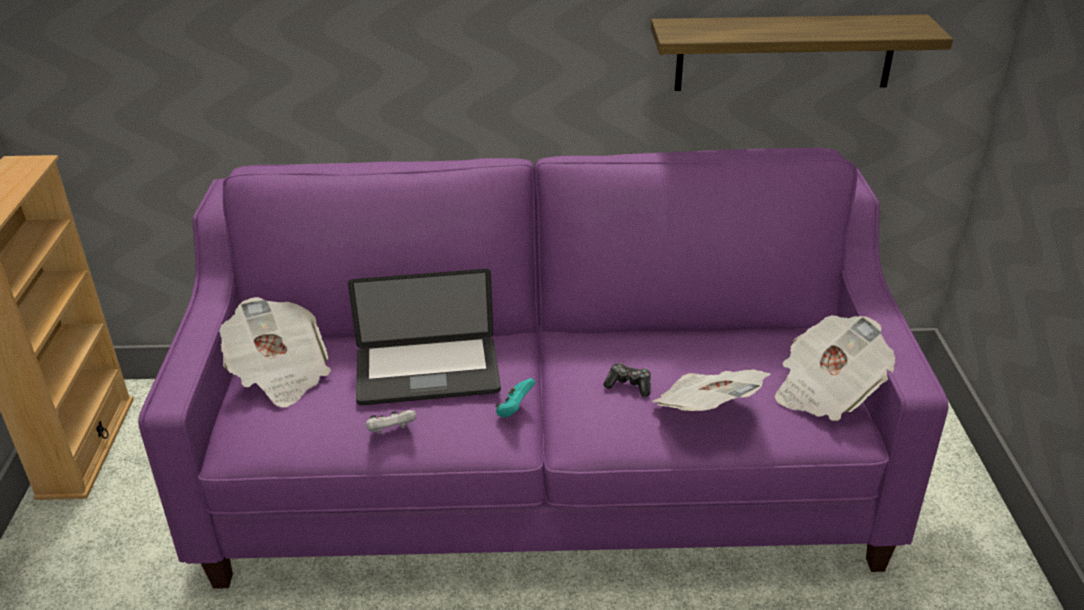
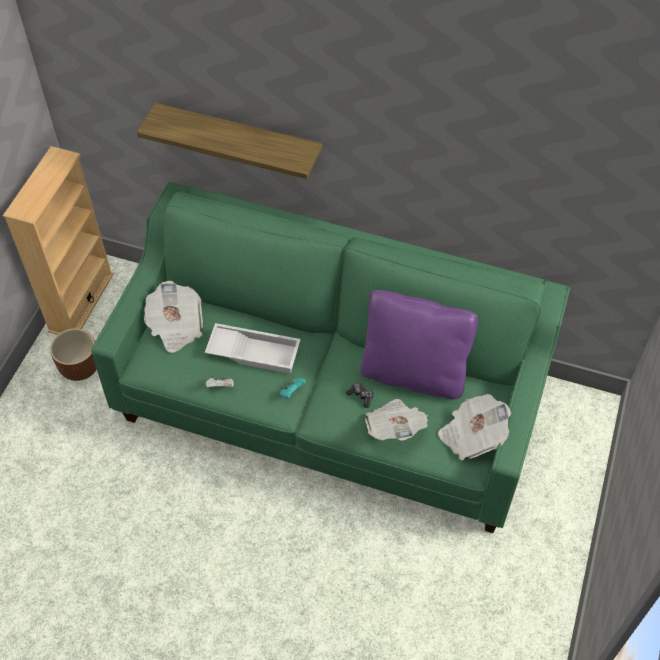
camera: 20 degrees right, 20 degrees up
(106, 534) = (80, 367): none -> brown planter
(427, 373) = (254, 351): laptop -> white tray
(542, 472) = (329, 402): purple sofa -> green sofa
(688, 341) = (413, 373): none -> purple pillow
(785, 53) = (529, 211): shelf -> shelf (239, 140)

